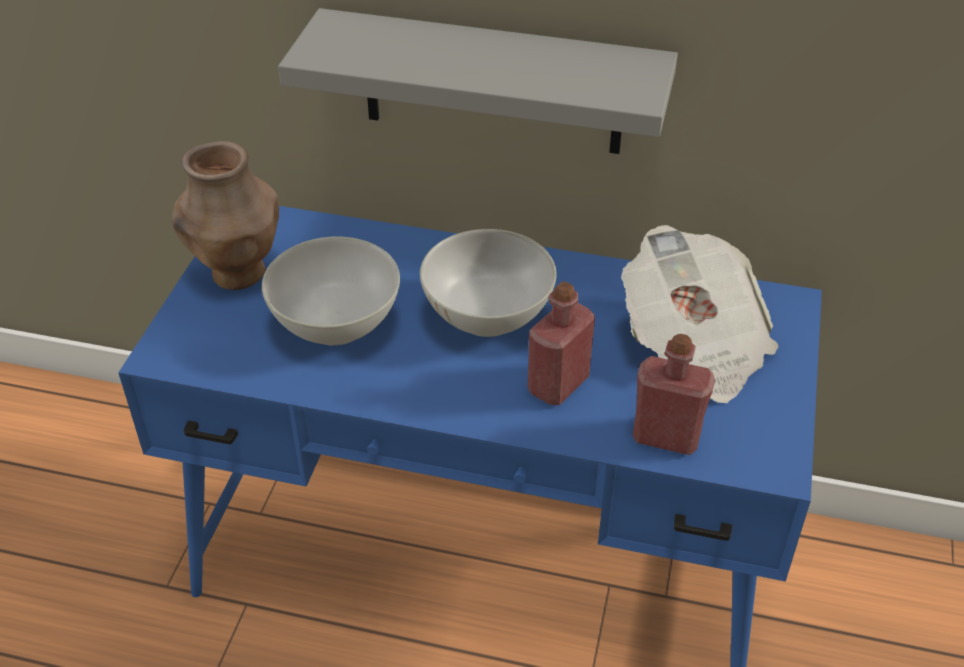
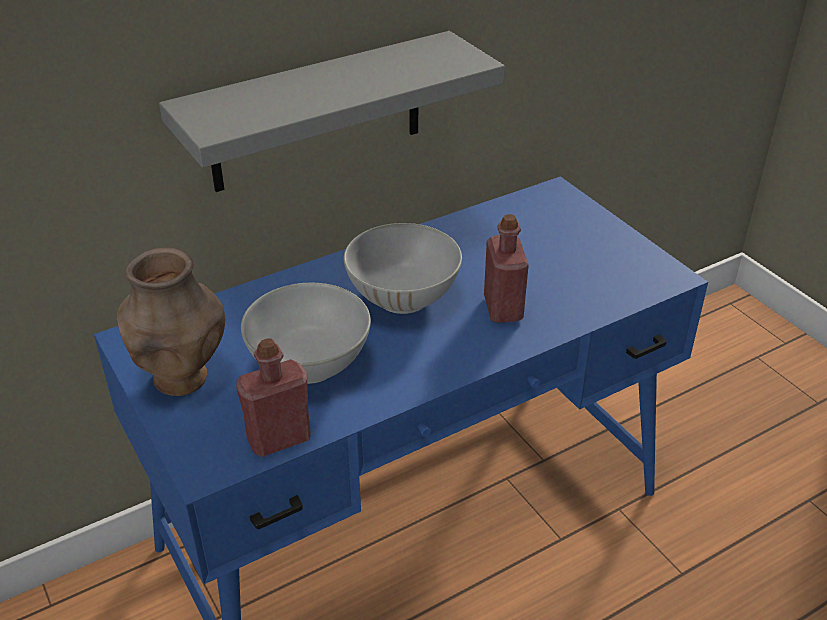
camera: 45 degrees left, 5 degrees down
(666, 437) = (599, 297): red bottle -> red bottle (279, 439)
(695, 344) = (542, 241): newspaper -> none

